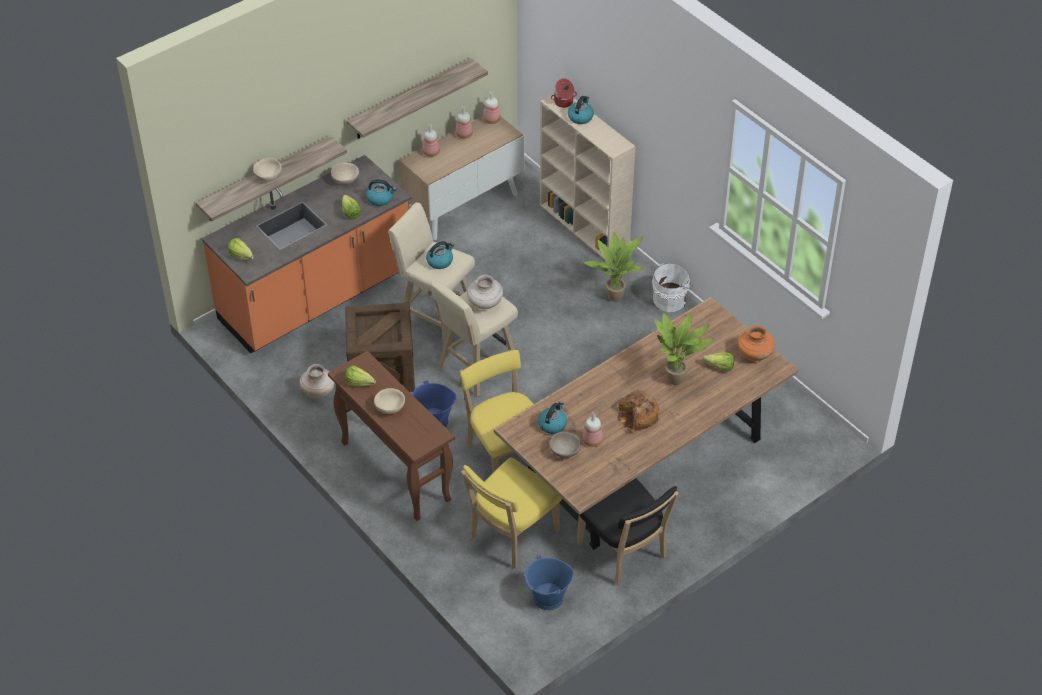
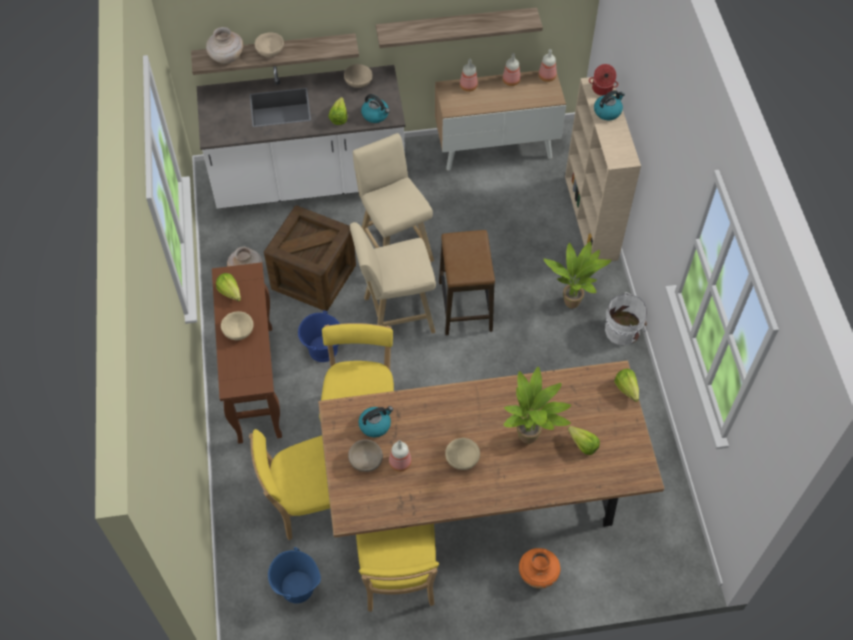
camera: 30 degrees right, 10 degrees up
(242, 258) = (215, 120): lettuce -> lettuce (627, 392)
(317, 297) = (309, 180): orange counter -> white counter
(440, 261) = (397, 200): kettle -> none
(485, 303) = (406, 263): beige vase -> beige vase (226, 58)
(530, 337) = (465, 306): none -> stool
(624, 553) = (398, 579): black chair -> yellow chair
(637, 417) = (462, 459): bread -> beige bowl
(754, 354) = (628, 448): orange vase -> orange vase (538, 573)

